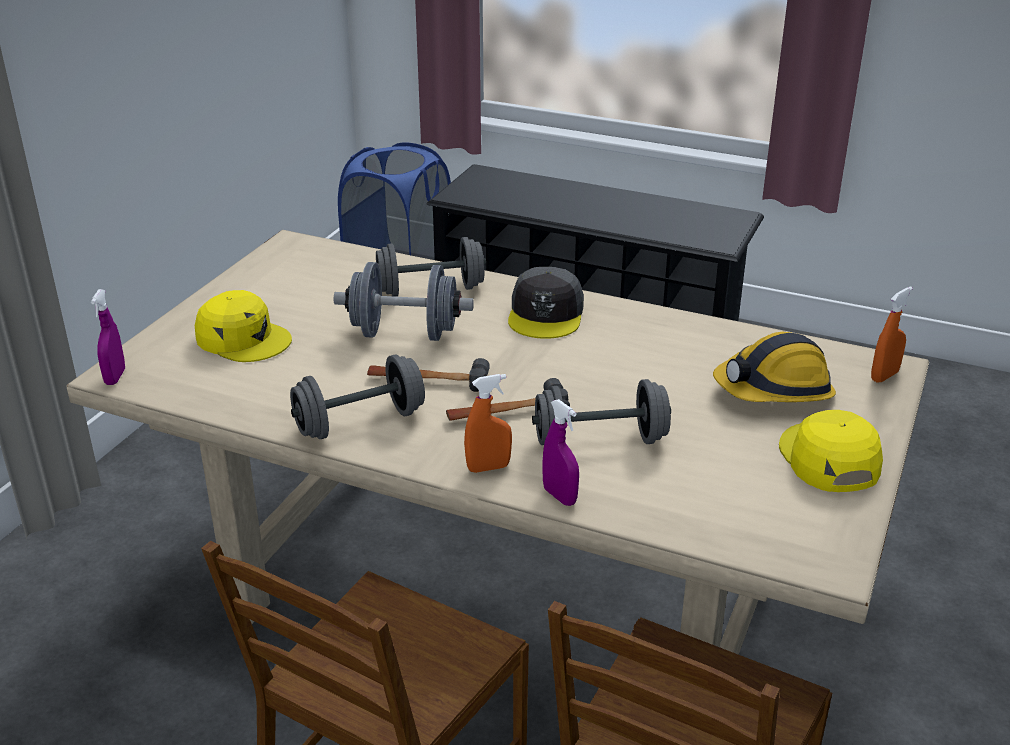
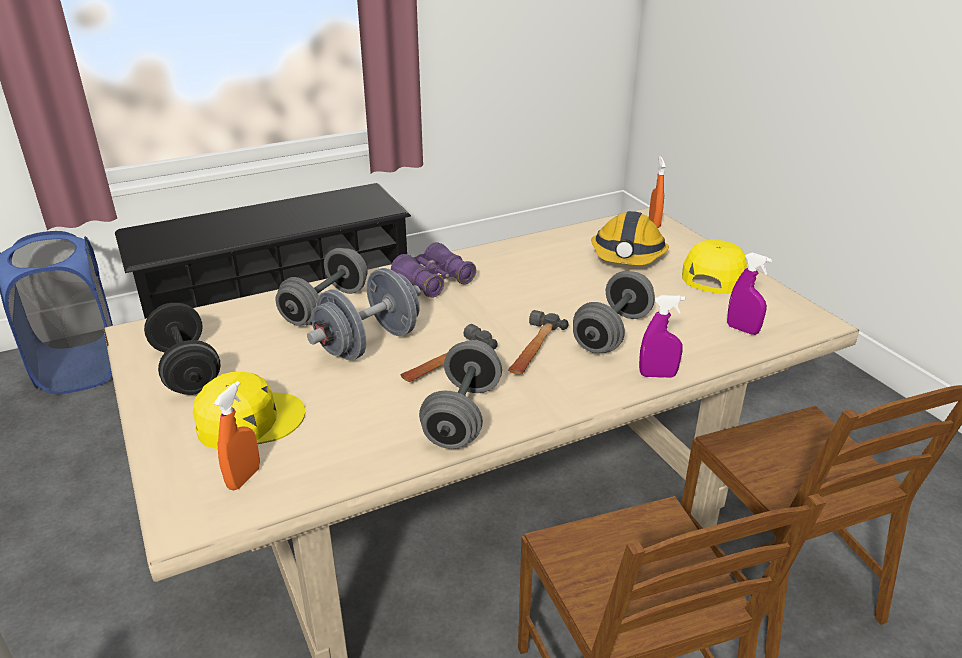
camera: 50 degrees left, 0 degrees up
(115, 377) = (191, 523): purple spray bottle -> purple spray bottle (742, 329)
(272, 284) = (187, 370): none -> black dumbbell
(488, 467) = (592, 387): orange spray bottle -> orange spray bottle (244, 478)
(546, 314) = (434, 282): grey cap -> purple binoculars
(828, 459) = (715, 275): yellow cap -> yellow cap turned 90 degrees clockwise

